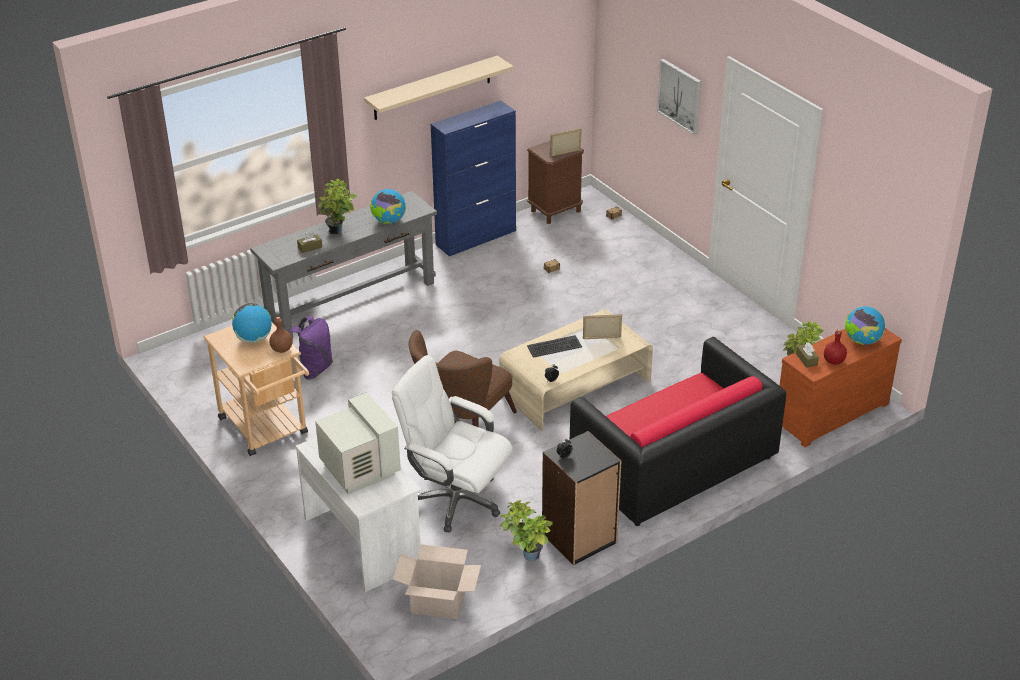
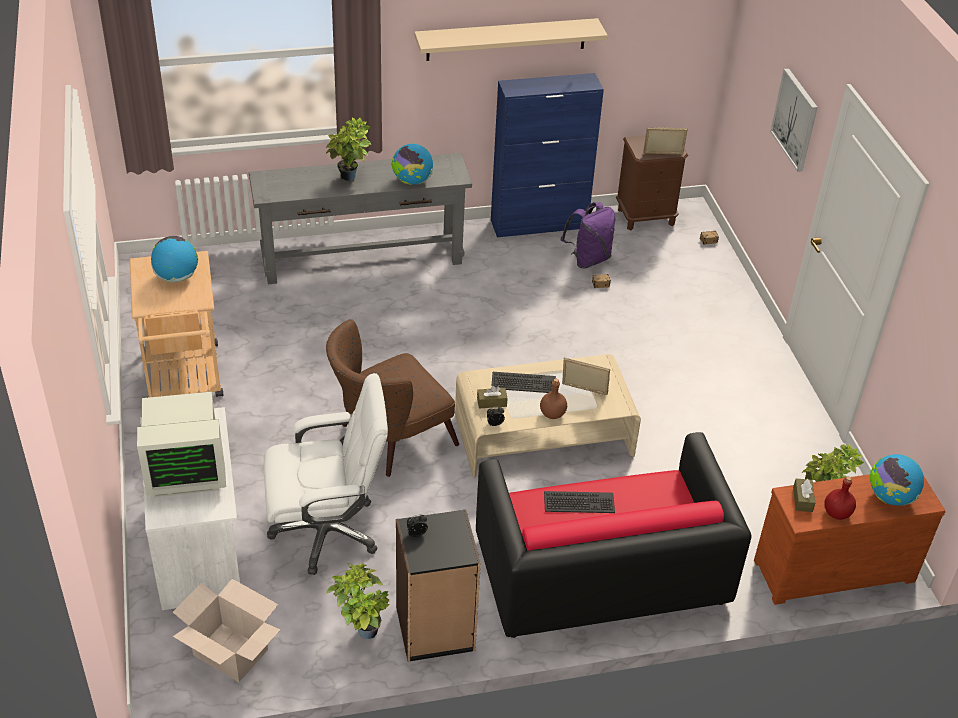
camera: 20 degrees right, 5 degrees up
(281, 349) = (196, 298): brown bottle -> brown bottle (552, 413)
(310, 247) = (309, 188): brown tissue box -> brown tissue box (491, 402)
(312, 369) = (273, 325): purple backpack -> purple backpack (588, 259)
(358, 470) = (185, 470): monitor -> monitor turned 90 degrees clockwise
(455, 500) = (327, 531): white office chair -> white office chair turned 120 degrees clockwise
(647, 414) = (579, 503): none -> keyboard

